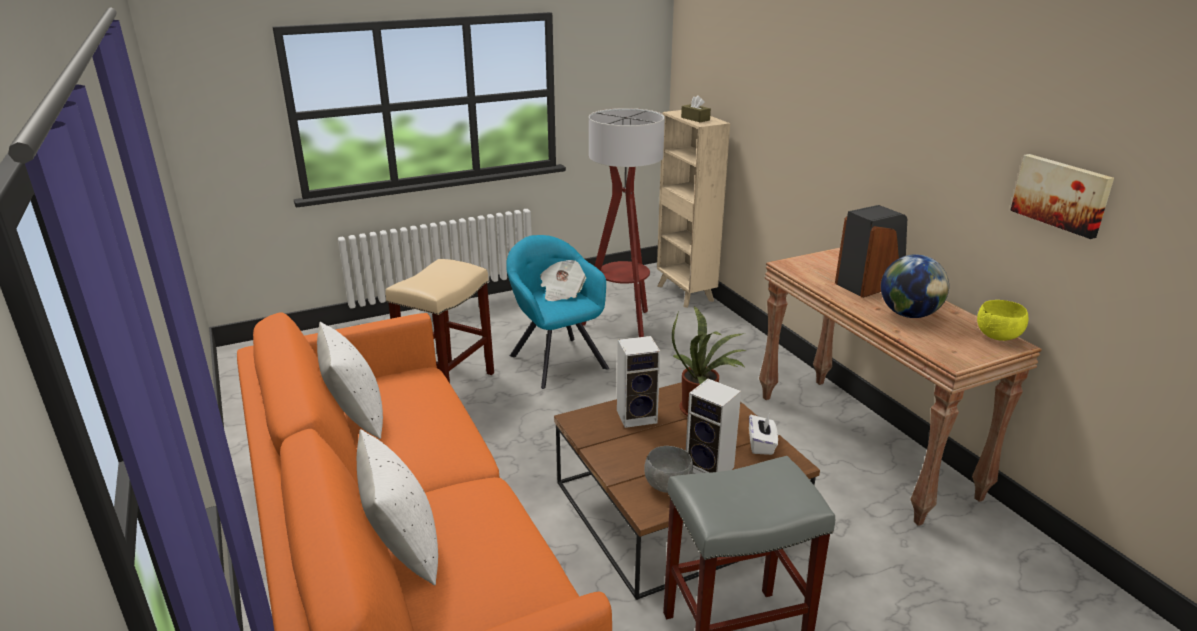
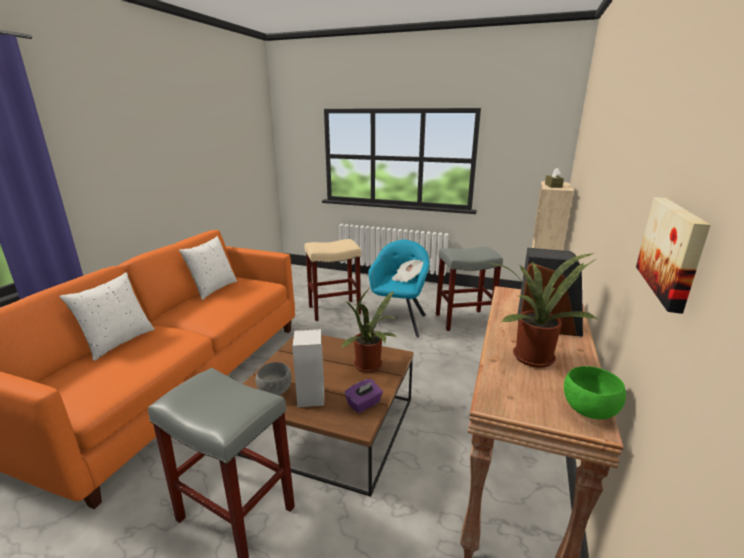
camera: 45 degrees right, 5 degrees down
(623, 326) = (463, 320): floor lamp -> grey stool
(638, 416) = (332, 351): speaker -> none
(761, 445) = (364, 404): white tissue box -> purple tissue box
(908, 314) = (533, 355): globe -> potted plant
(998, 337) = (588, 411): yellow bowl -> green bowl

